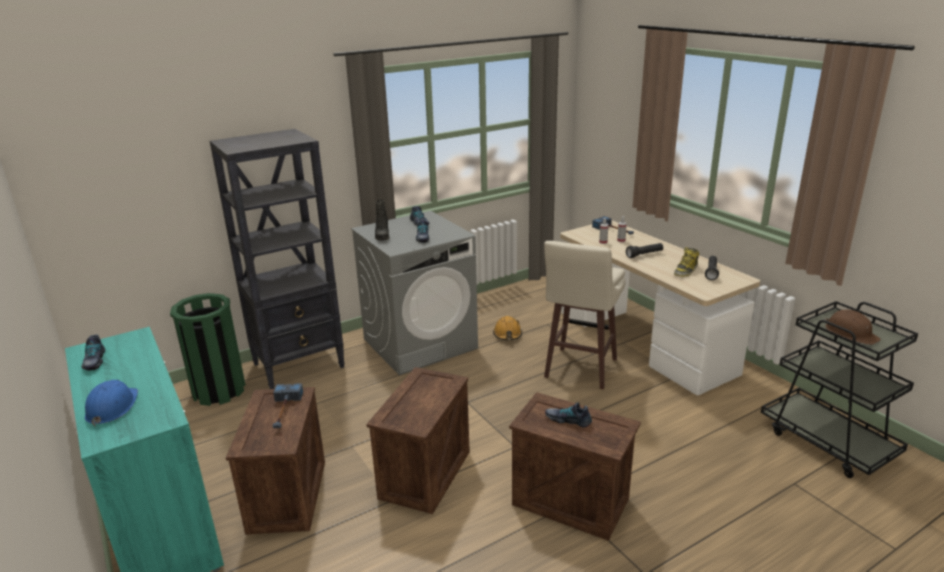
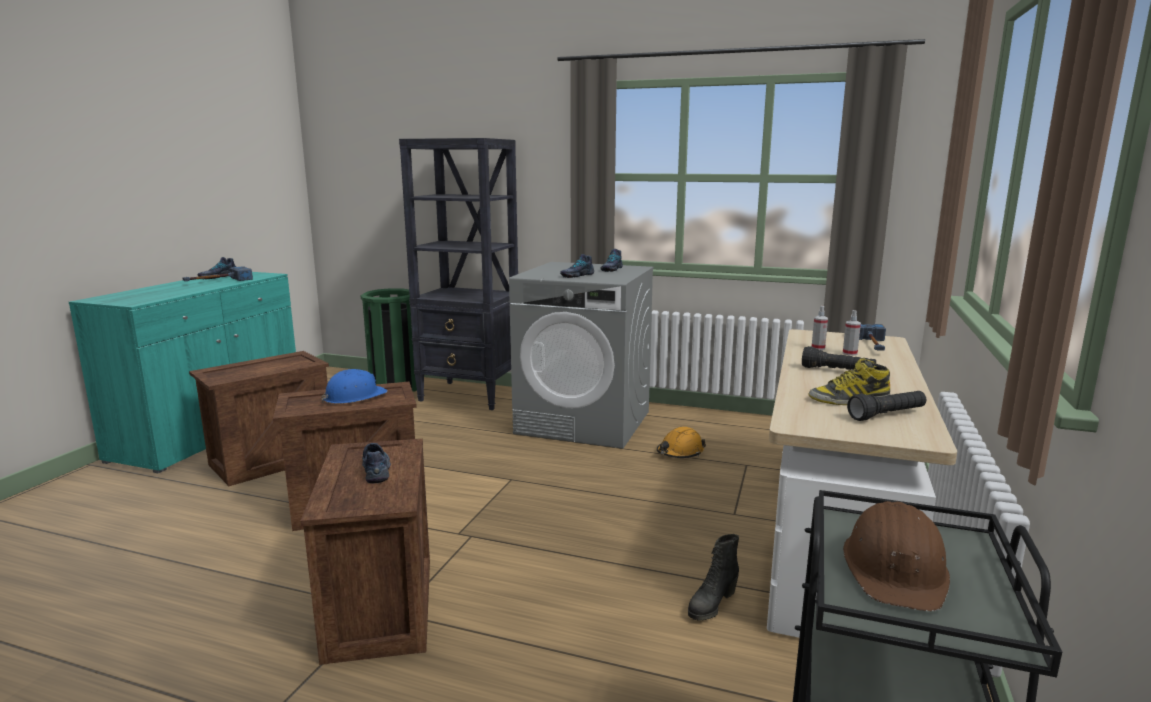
camera: 50 degrees right, 10 degrees down
(112, 407) = (147, 291): blue hard hat -> blue hard hat (354, 396)
(284, 411) = (276, 366): hammer -> hammer (217, 281)
(382, 236) = (552, 268): black boot -> black boot (711, 604)
(579, 369) = (681, 517): beige stool -> none

